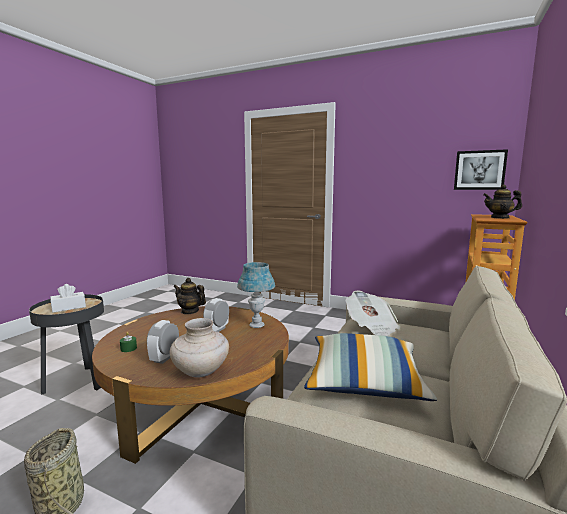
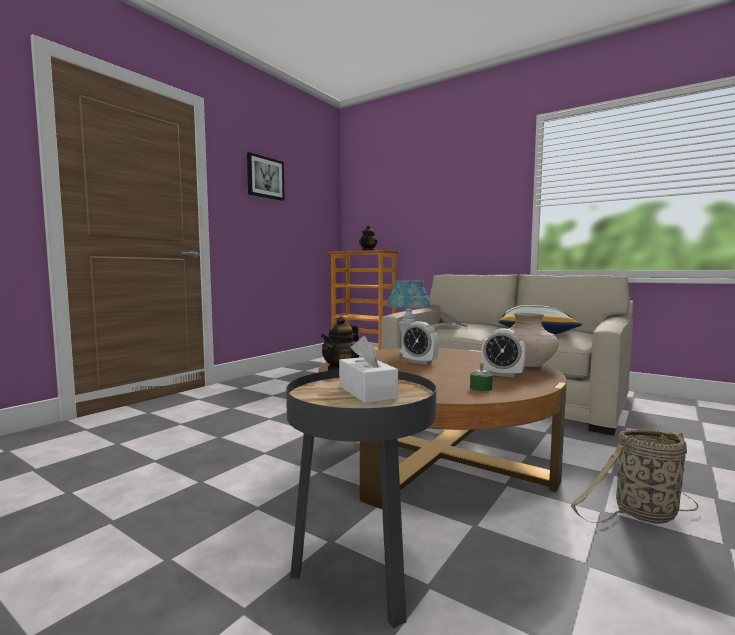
camera: 80 degrees left, 5 degrees down
(479, 170) = (323, 213): picture -> picture (265, 177)

